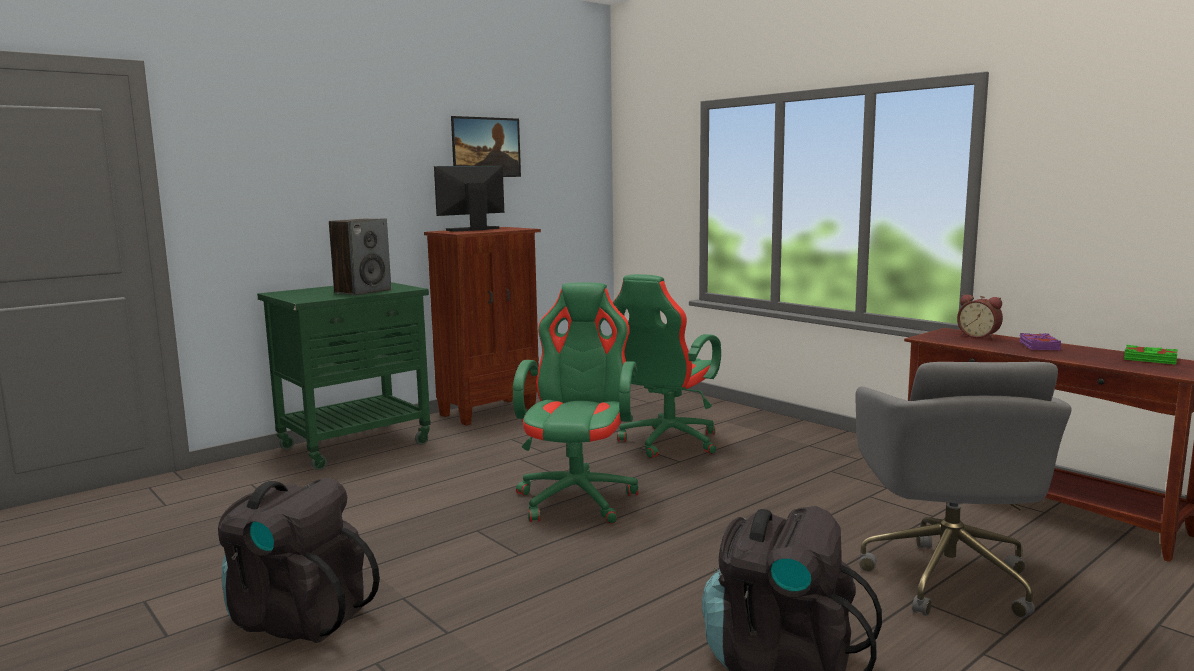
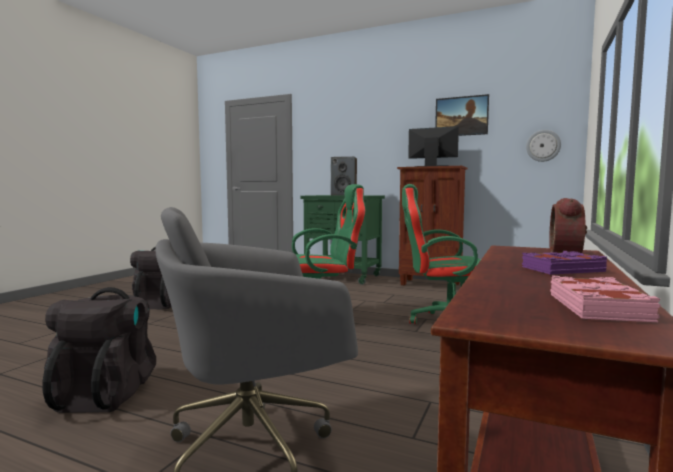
camera: 65 degrees right, 5 degrees down
(577, 194) = (543, 145): none -> wall clock
(1150, 359) = (599, 307): green book -> pink book

